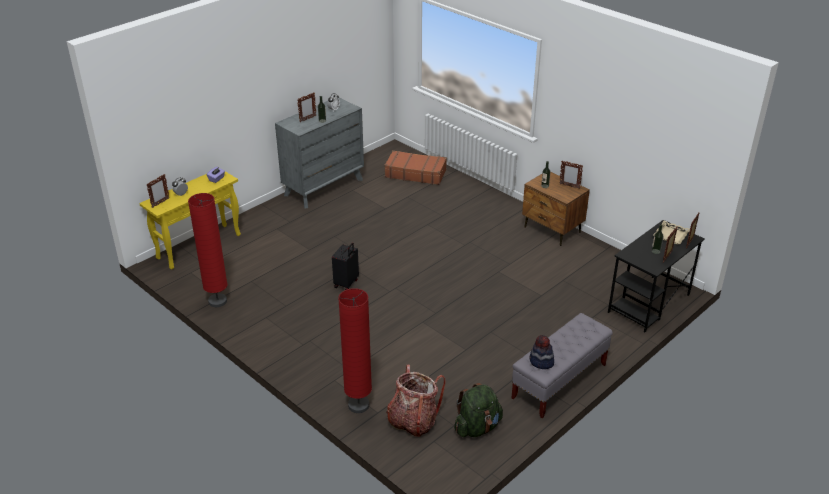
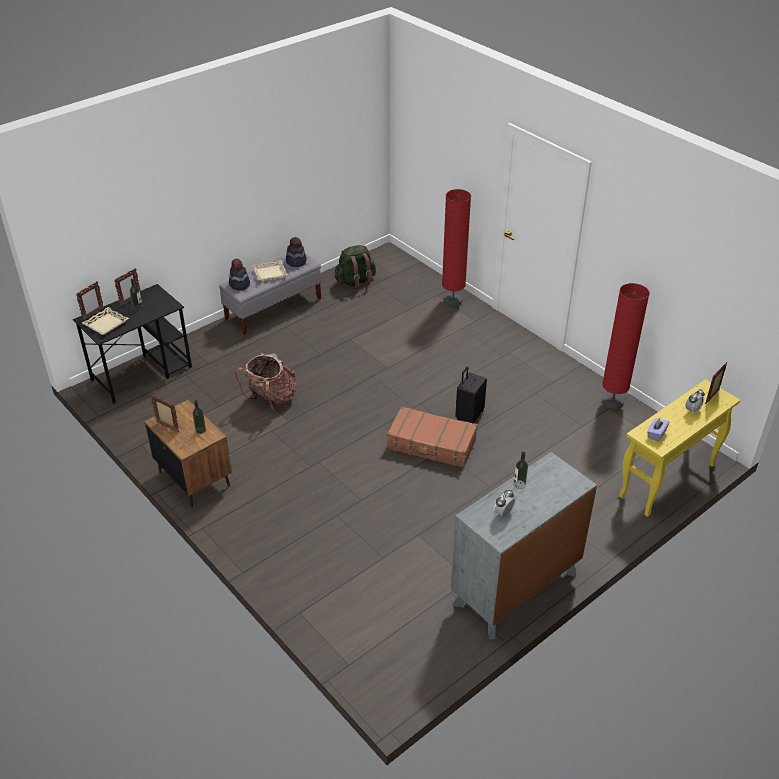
camera: 175 degrees left, 5 degrees up
(307, 119) = (544, 490): picture frame -> none
(413, 421) = (407, 288): backpack -> backpack (271, 399)
(415, 173) = (362, 613): brown suitcase -> brown suitcase (431, 445)
(563, 343) = (270, 273): none -> beige tray
(589, 327) = (239, 284): none -> hat

